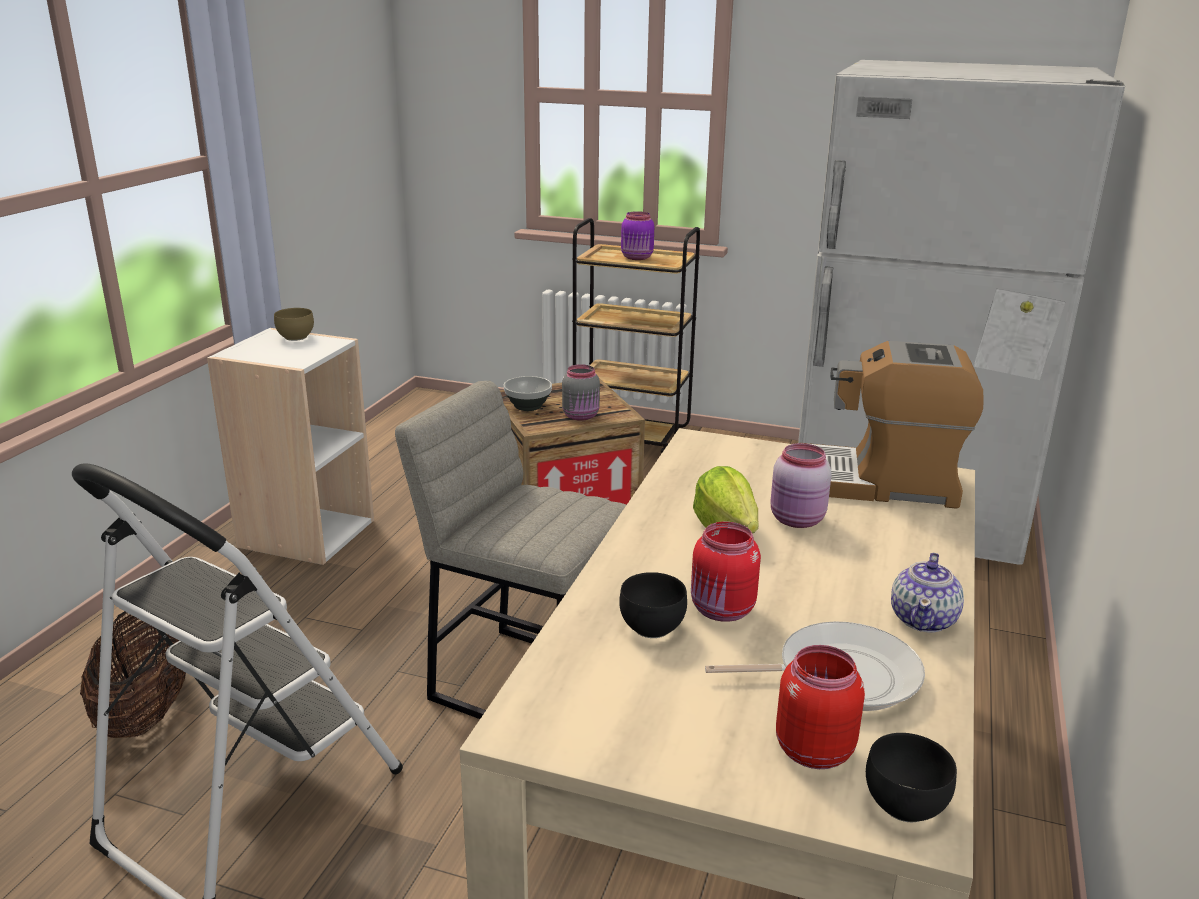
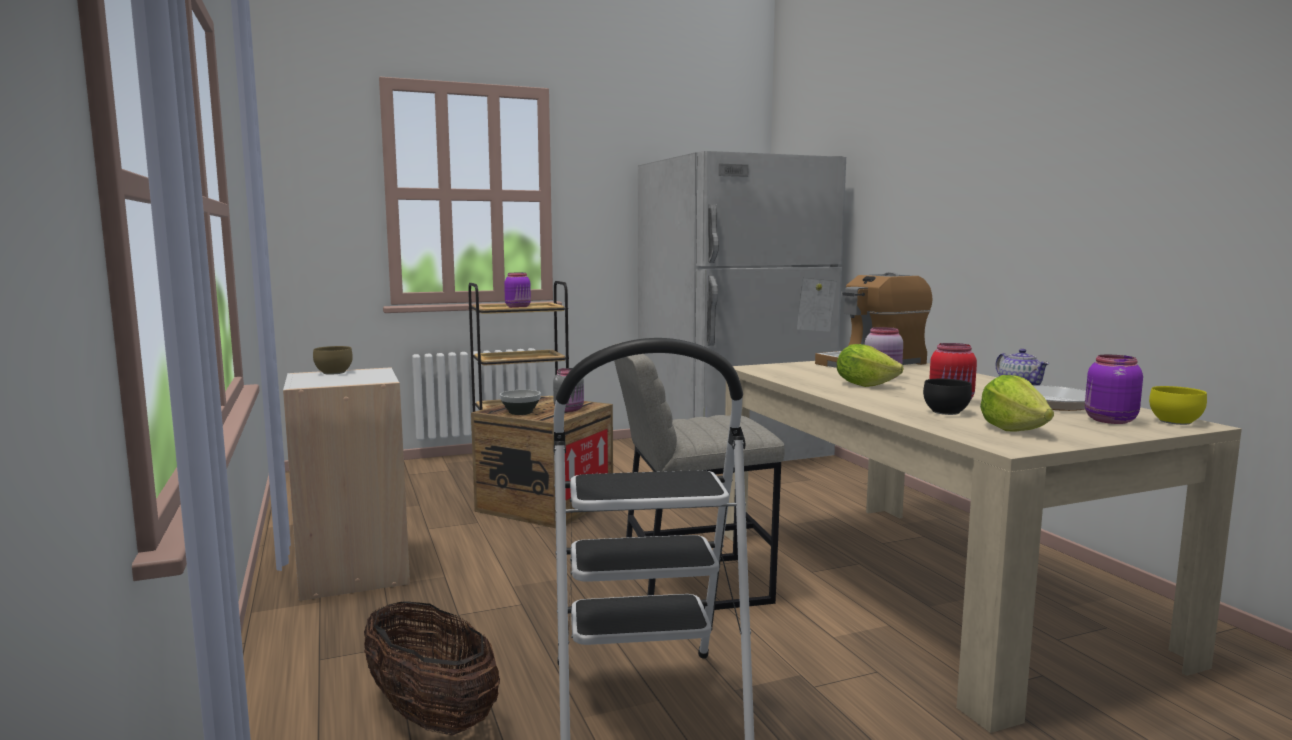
camera: 40 degrees left, 15 degrees down
(625, 700) = (1013, 429): none -> lettuce
(811, 749) = (1108, 420): red jar -> purple jar
(906, 803) = (1174, 421): black bowl -> yellow bowl

